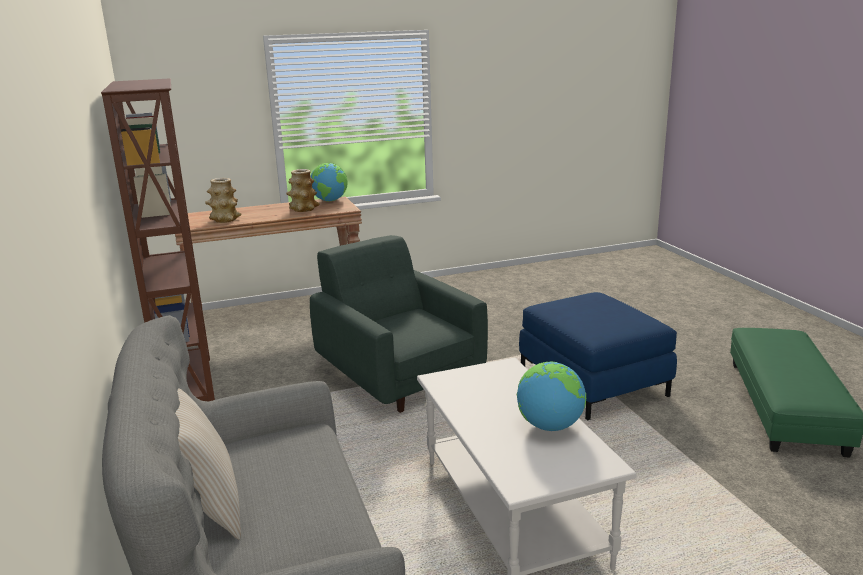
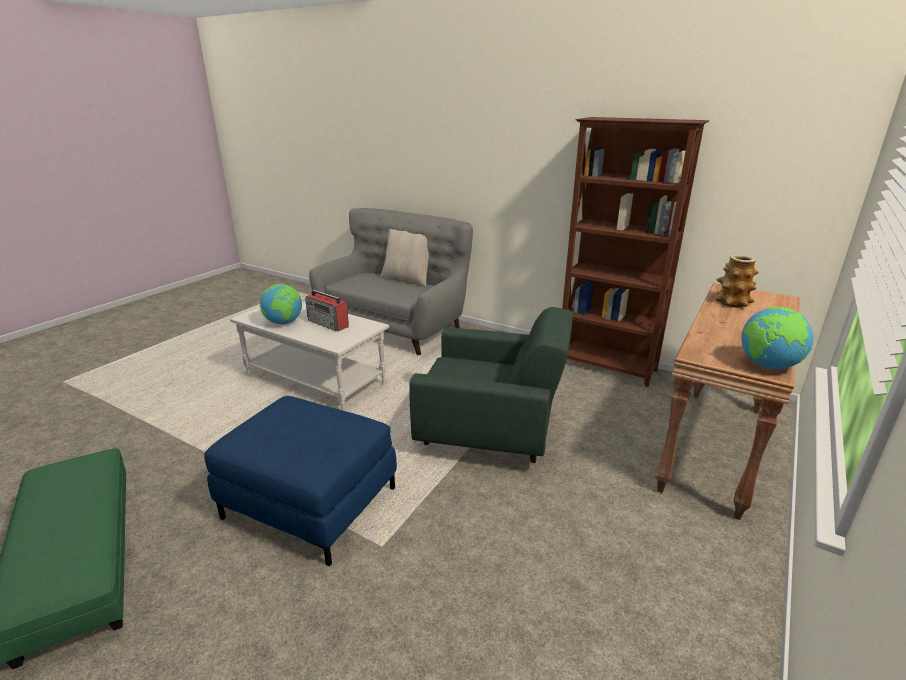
camera: 140 degrees right, 5 degrees up
(303, 209) = (731, 339): vase -> none
(489, 401) = (328, 323): none -> radio

